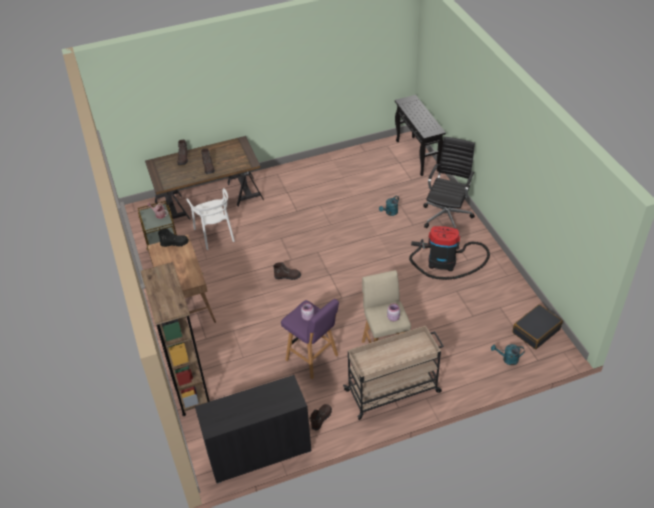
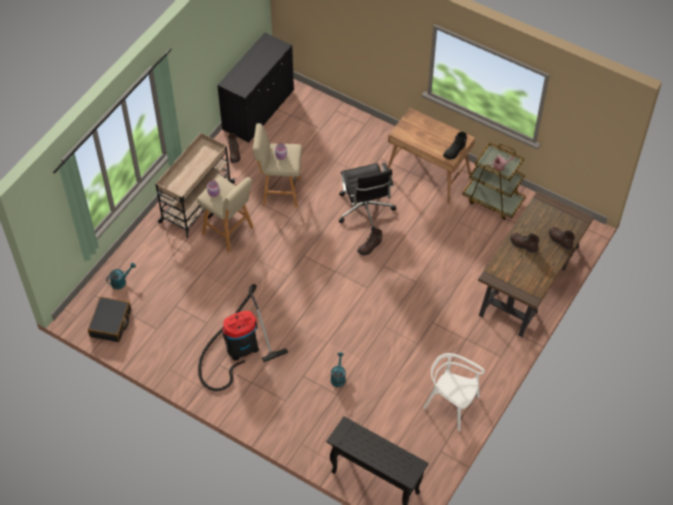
camera: 140 degrees right, 10 degrees up
(189, 386) = (352, 120): brown bookcase -> none
(215, 234) = (479, 249): white chair -> white chair (451, 405)
(313, 358) = (280, 191): purple stool -> beige stool
(447, 215) = (277, 410): black office chair -> black office chair (365, 211)

